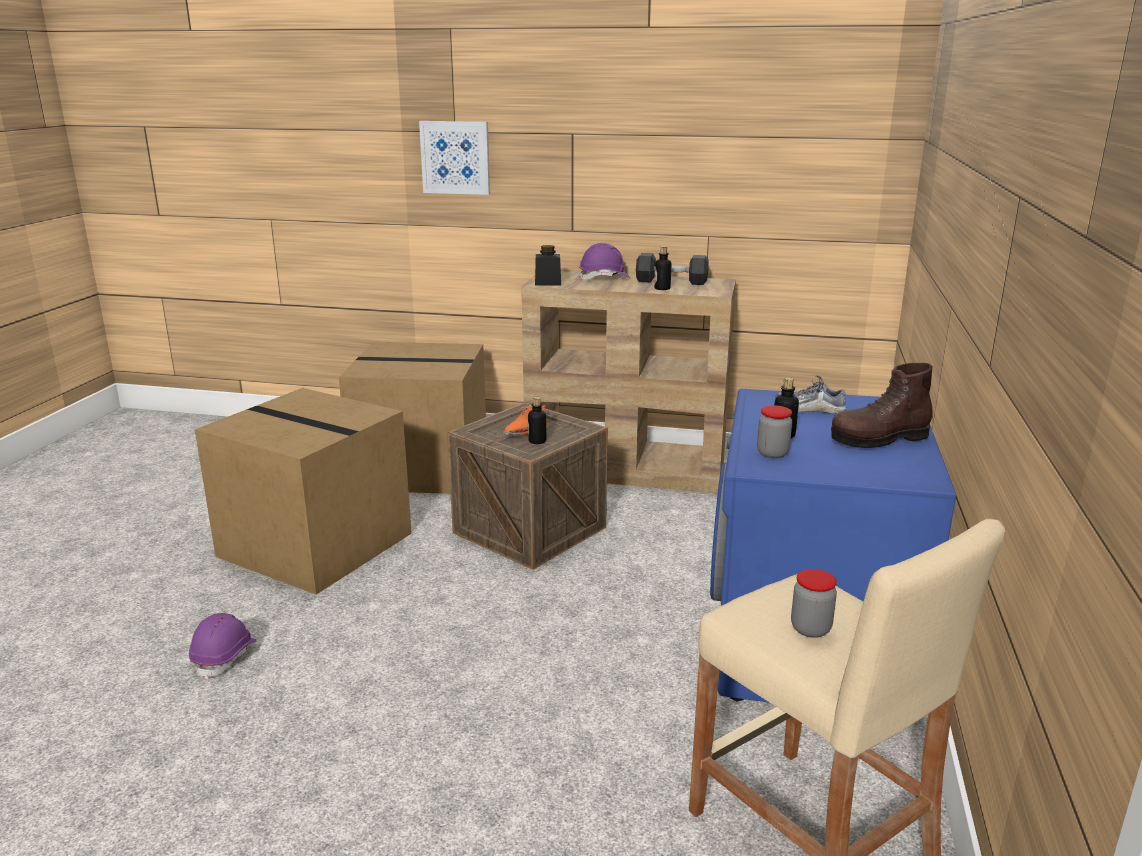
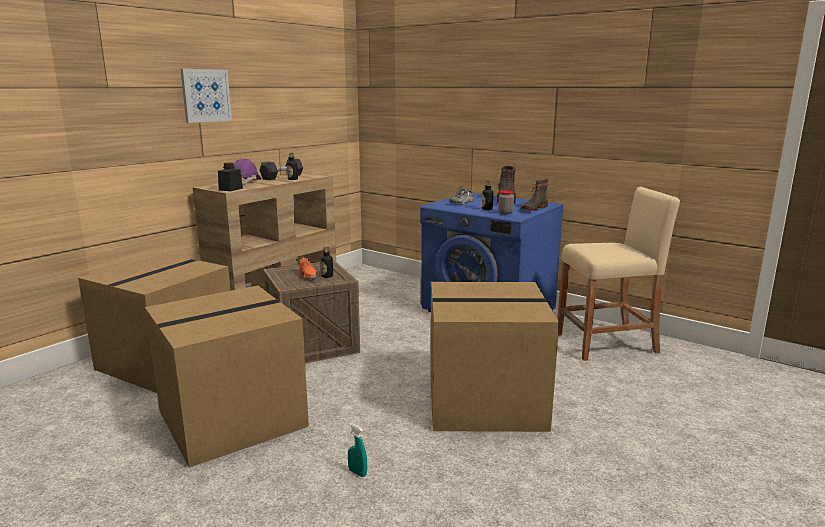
camera: 65 degrees left, 5 degrees down
(225, 657) = (357, 473): purple hard hat -> turquoise spray bottle
(452, 717) = (486, 400): none -> cardboard box
(455, 157) = (113, 108): picture -> picture (206, 95)
(810, 629) = (614, 249): jar -> none
(851, 471) = (533, 208): none -> boot

